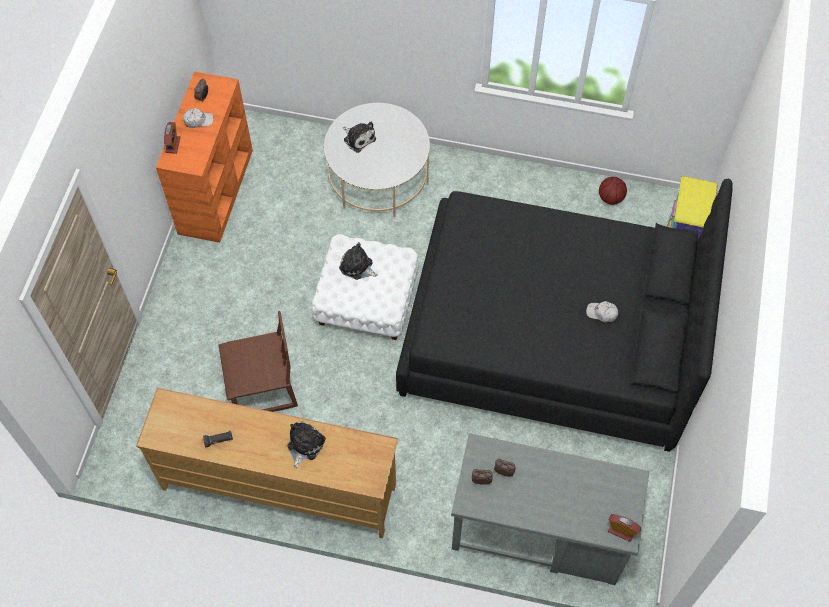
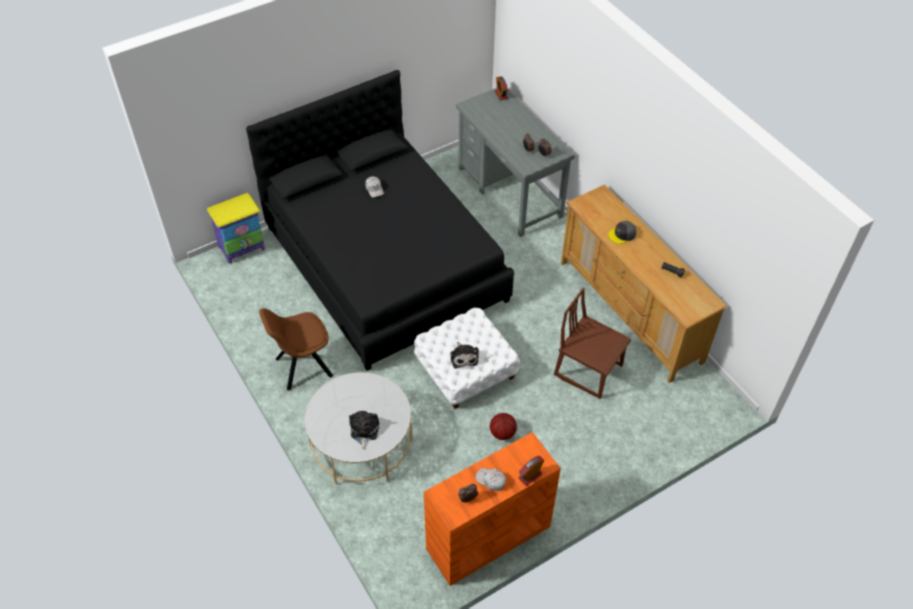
camera: 135 degrees left, 10 degrees down
(304, 445) = (622, 234): plush toy -> grey cap
(493, 190) = (303, 367): none -> brown chair
(610, 198) = (244, 302): basketball -> basketball (502, 433)

